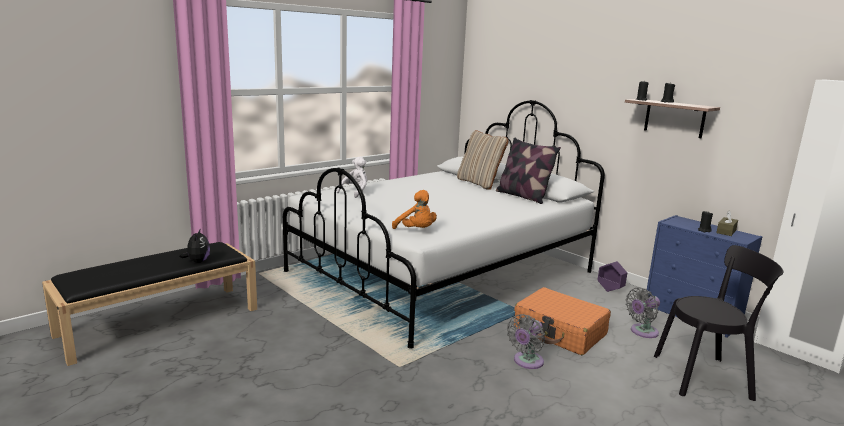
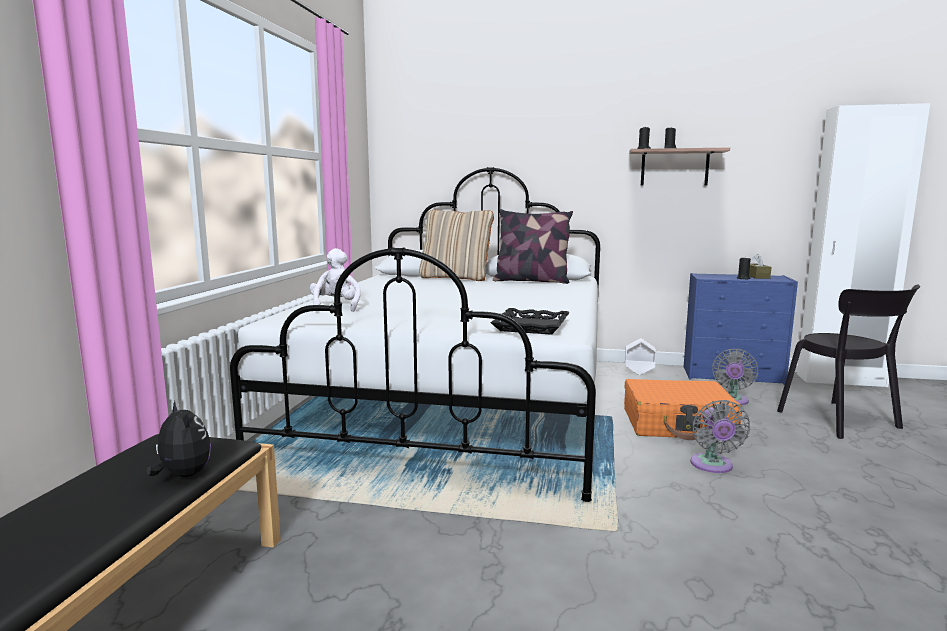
camera: 35 degrees left, 5 degrees down
(416, 231) = (532, 326): orange plush toy -> black tray
(610, 290) = (639, 373): purple planter -> white planter
(706, 377) = (841, 421): black chair -> black chair turned 105 degrees clockwise

